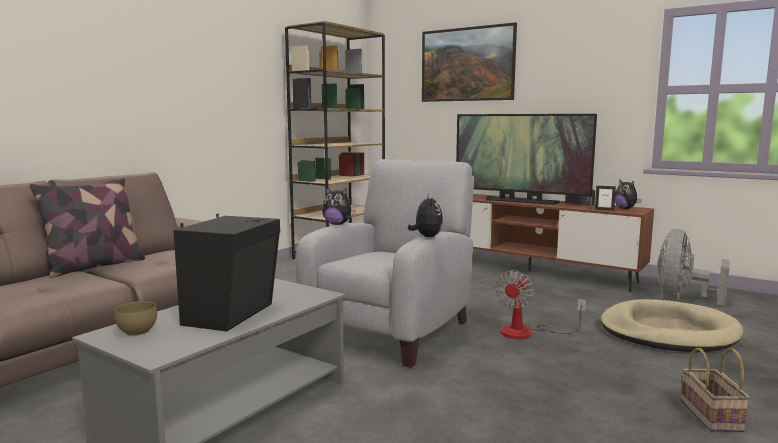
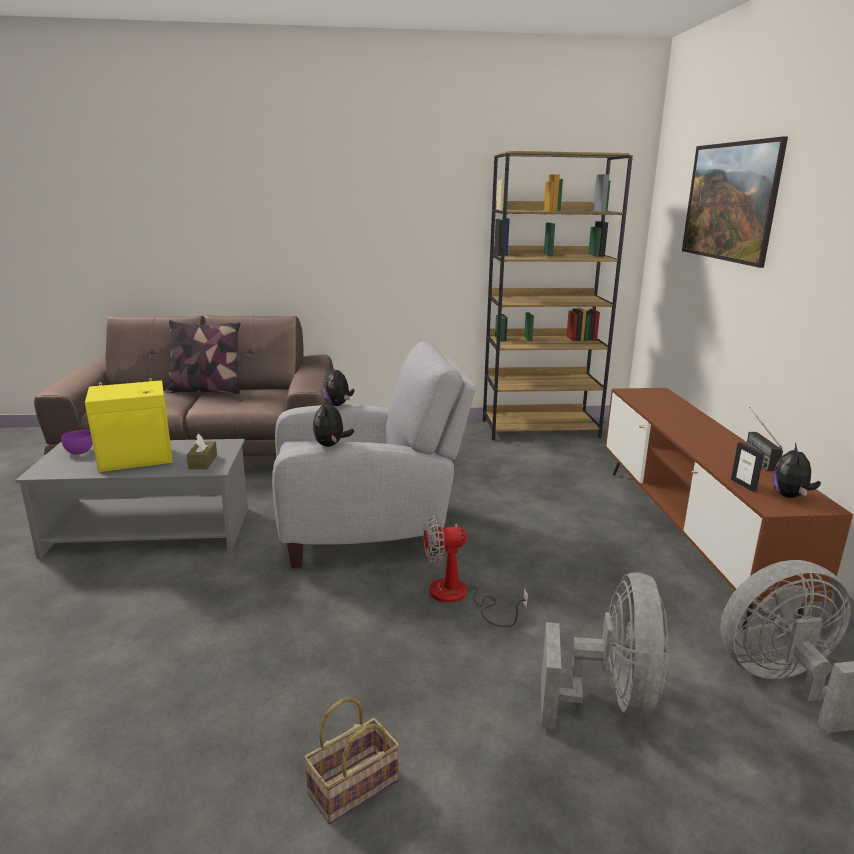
camera: 50 degrees right, 10 degrees up
(136, 332) = (78, 452): brown bowl -> purple bowl
(233, 314) = (137, 461): black speaker -> yellow speaker
(296, 295) = (203, 462): none -> brown tissue box
(426, 237) = (331, 445): plush toy -> plush toy turned 135 degrees clockwise
(520, 201) = (688, 430): television -> none
(667, 332) = (610, 698): beige dog bed -> grey fan

